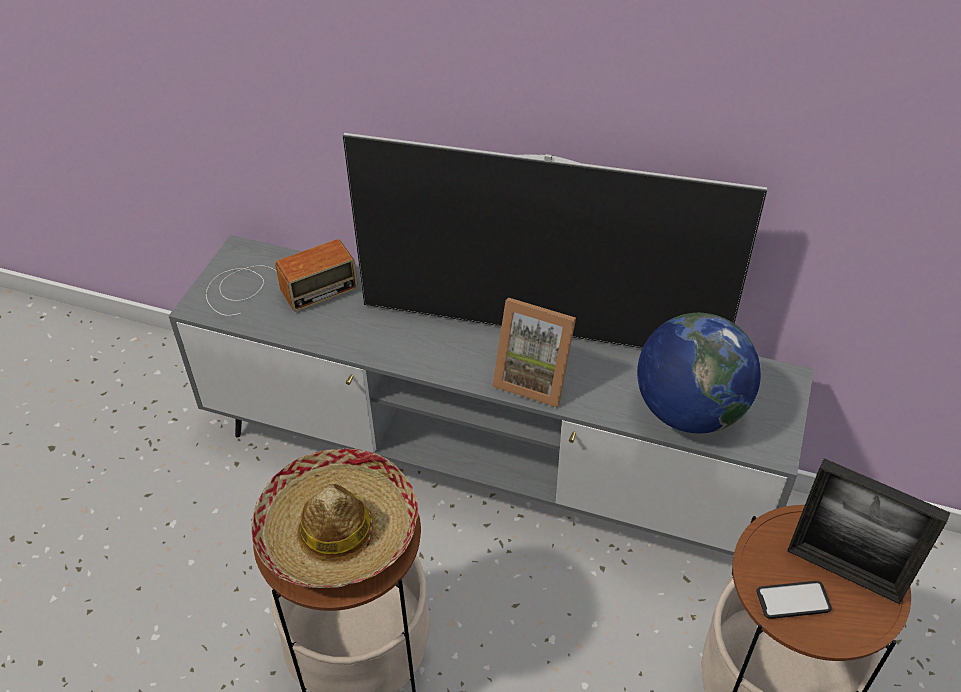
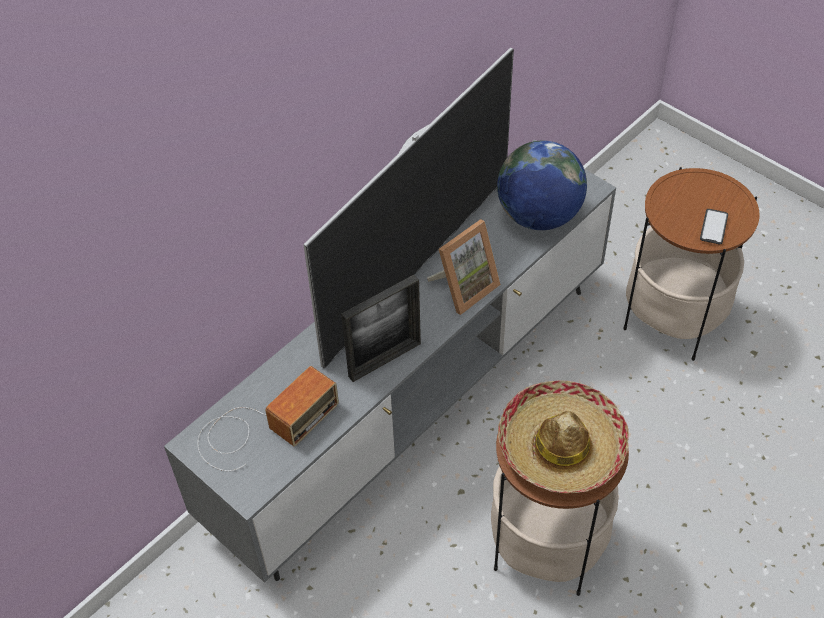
camera: 65 degrees left, 5 degrees up
(275, 288) = (262, 427): radio -> radio turned 45 degrees clockwise
(844, 572) = (703, 196): picture frame -> picture frame (384, 360)

